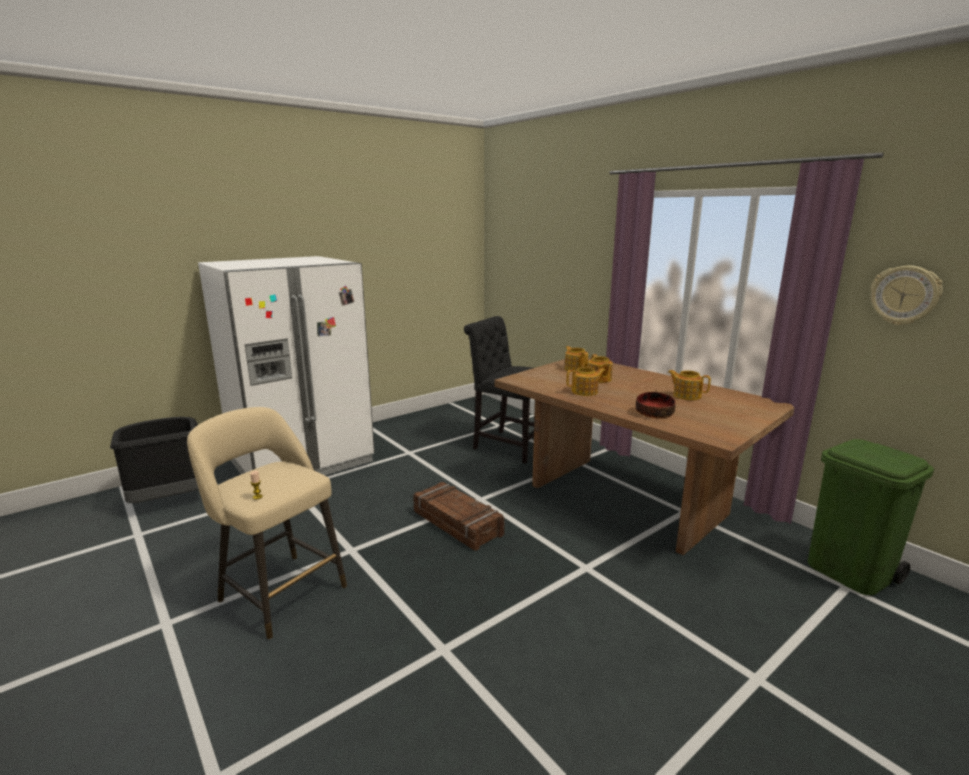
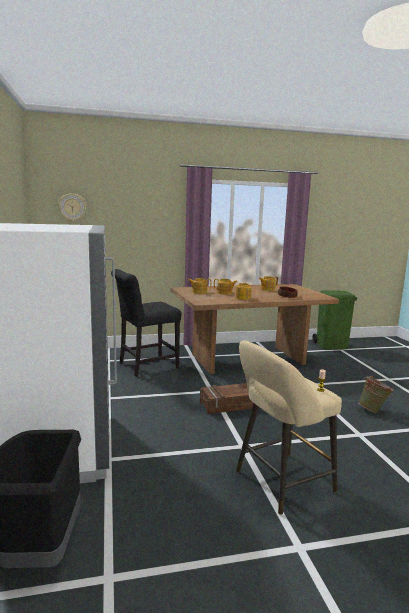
camera: 65 degrees left, 5 degrees down
(555, 662) = (374, 410): none -> green bucket
(904, 295) = (323, 229): wall clock -> wall clock (72, 207)

